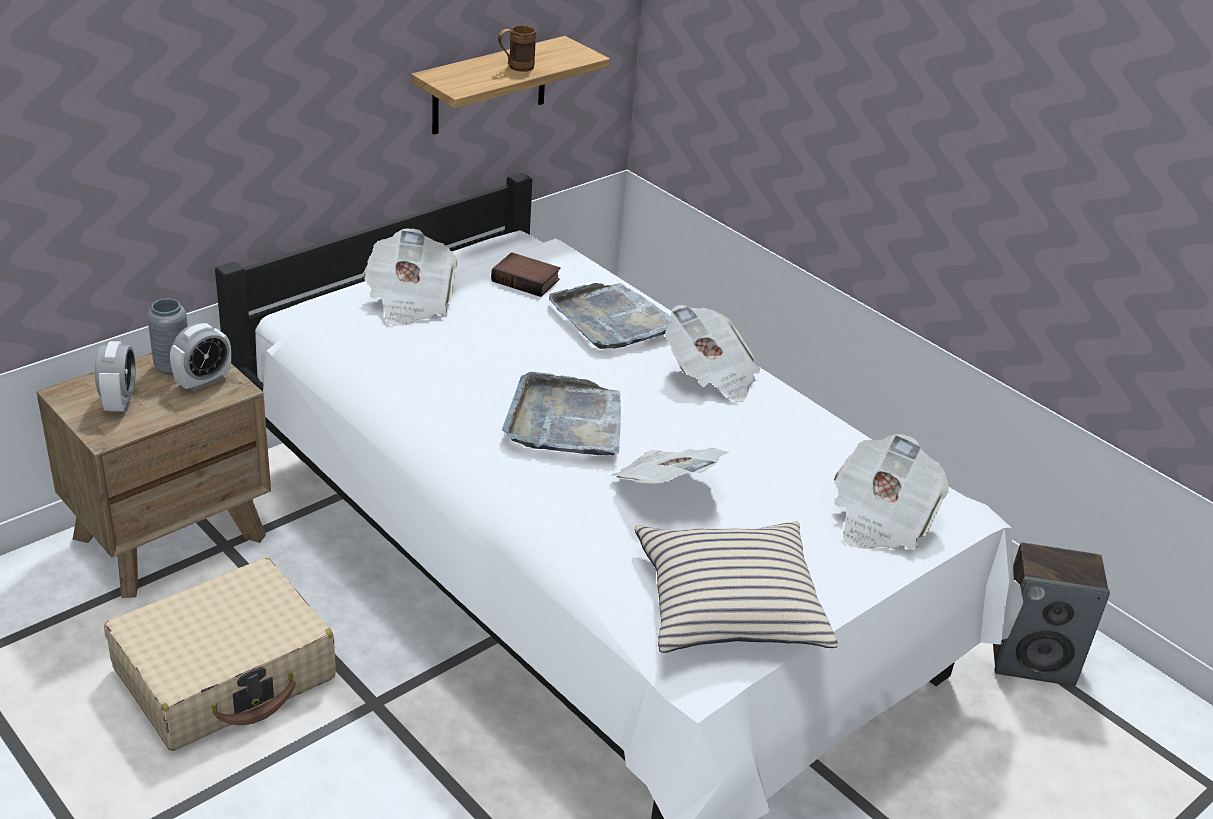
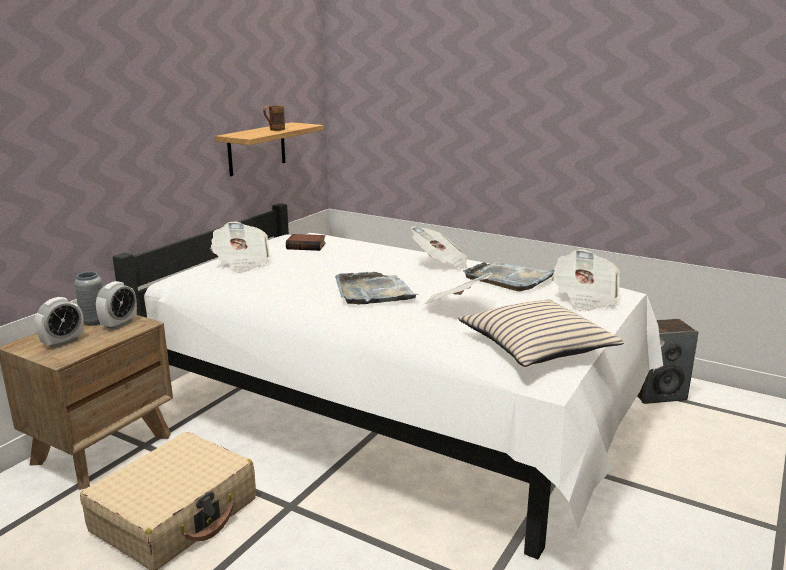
camera: 15 degrees left, 15 degrees down
(120, 401) = (63, 342): alarm clock -> alarm clock turned 60 degrees clockwise
(613, 320) = (368, 252): grey tray -> grey tray (509, 278)

